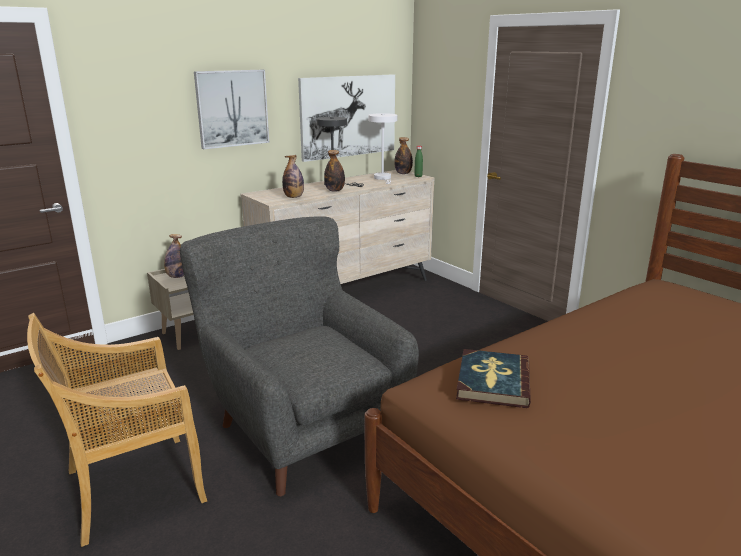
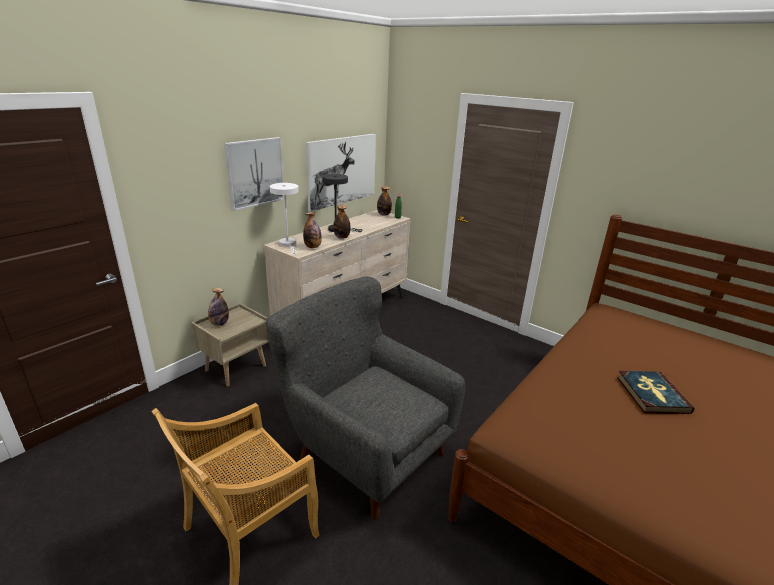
camera: 15 degrees left, 5 degrees up
(383, 178) = (372, 221): white table lamp -> white table lamp (288, 244)
(492, 381) = (552, 421): book -> book (651, 394)

